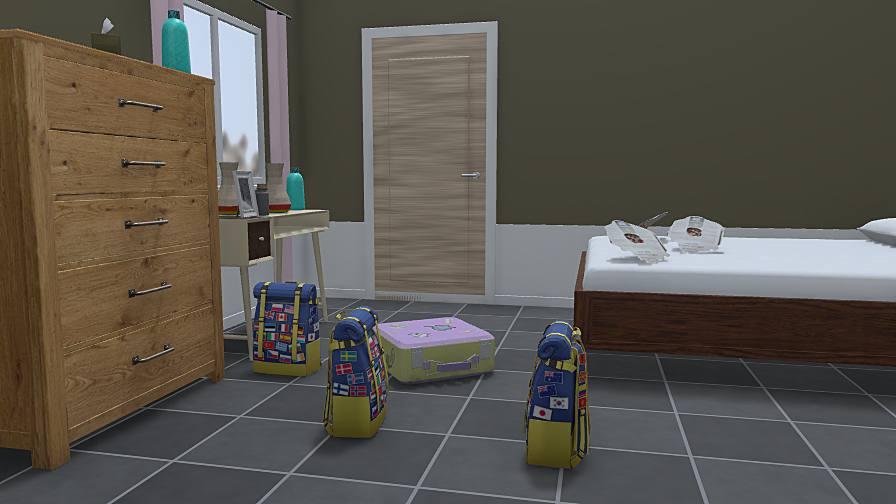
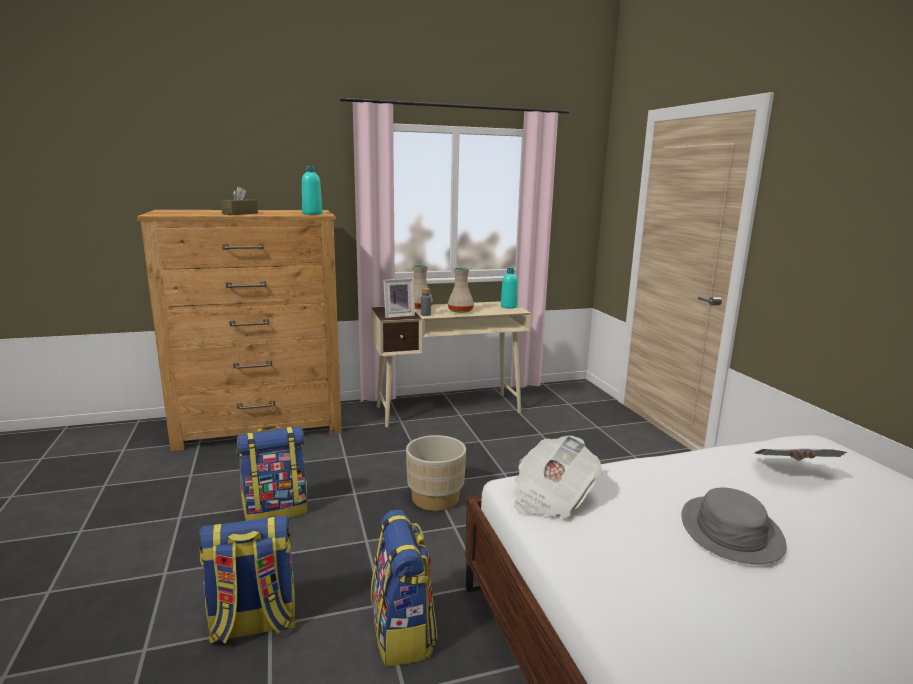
camera: 60 degrees right, 10 degrees up
(289, 369) = (375, 446): backpack -> backpack (403, 633)
(432, 367) = (435, 498): suitcase -> beige planter
(694, 250) = (730, 531): newspaper -> grey hat

